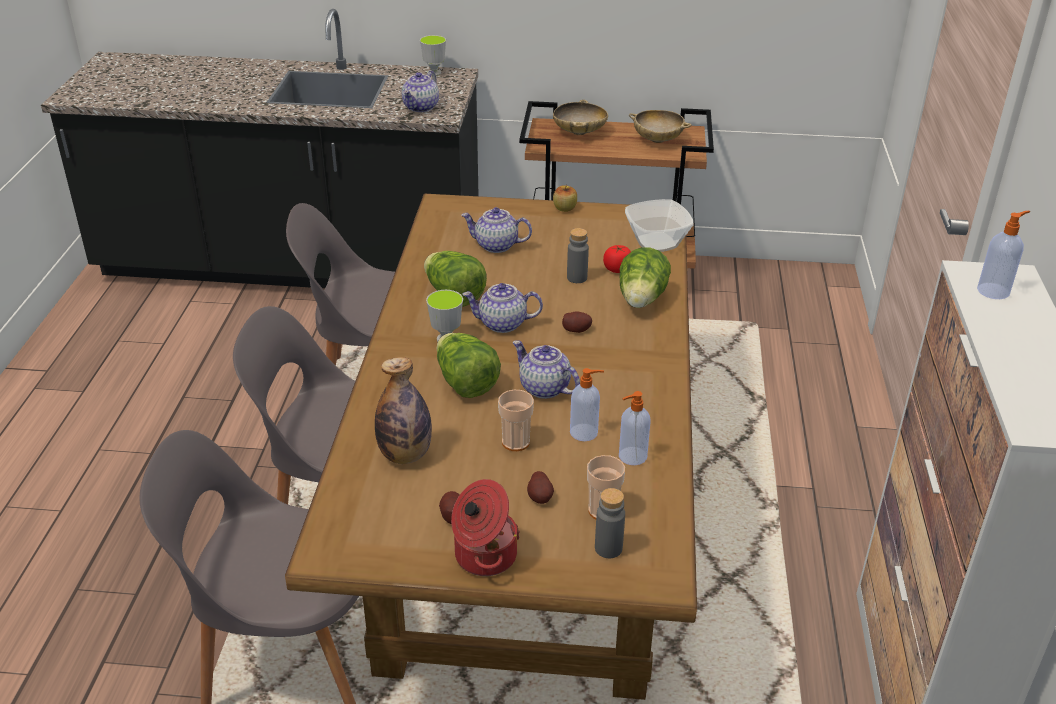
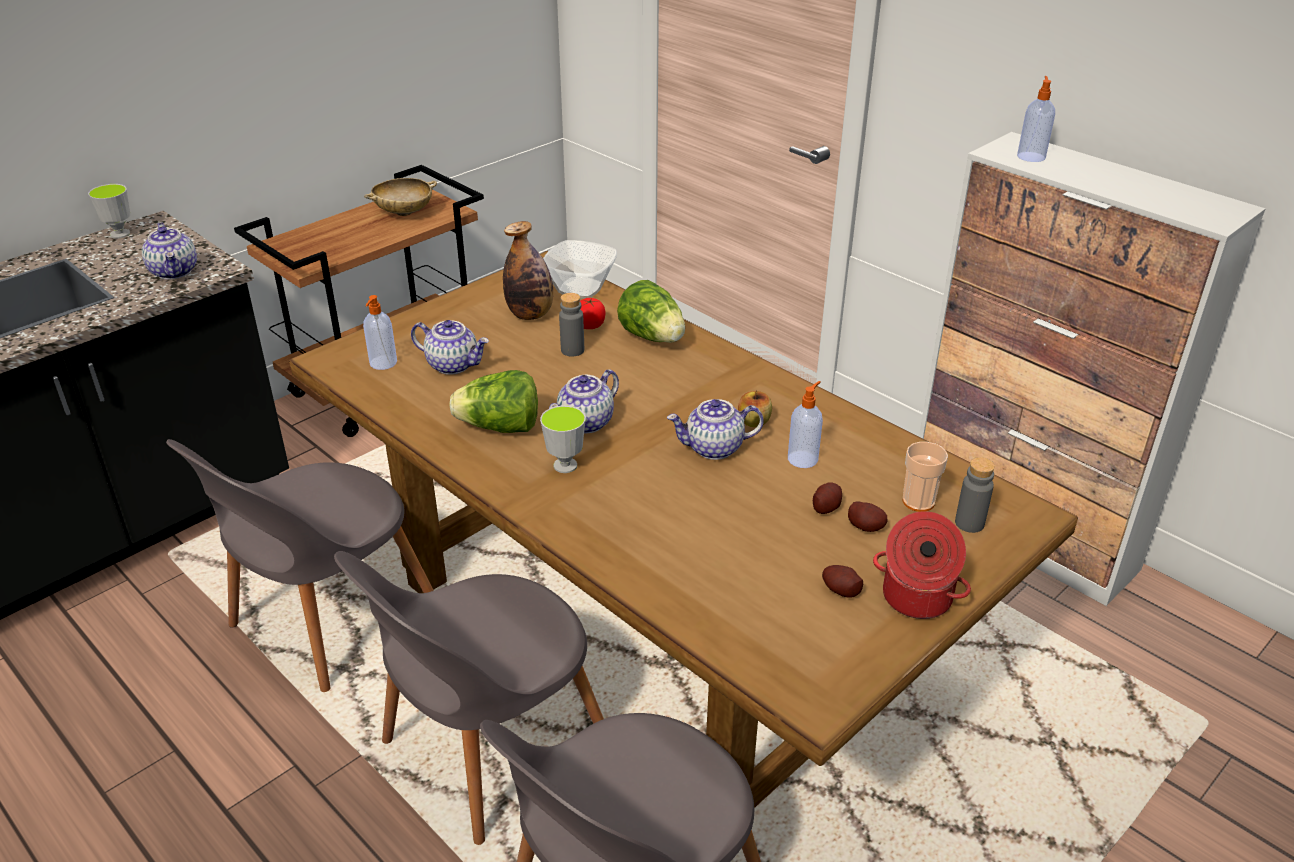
camera: 50 degrees left, 0 degrees up
(405, 455) = (719, 577): bottle -> bottle (530, 314)
(465, 383) = (650, 488): lettuce -> none
(496, 245) = (453, 365): teapot -> teapot turned 120 degrees counterclockwise
(515, 442) = (774, 502): cup -> none
(564, 208) = (453, 301): apple -> apple (754, 422)
(577, 329) = (650, 389): potato -> potato (826, 507)
(580, 132) = (320, 237): beige bowl -> none
(631, 456) = (862, 451): soap dispenser -> soap dispenser (383, 363)

